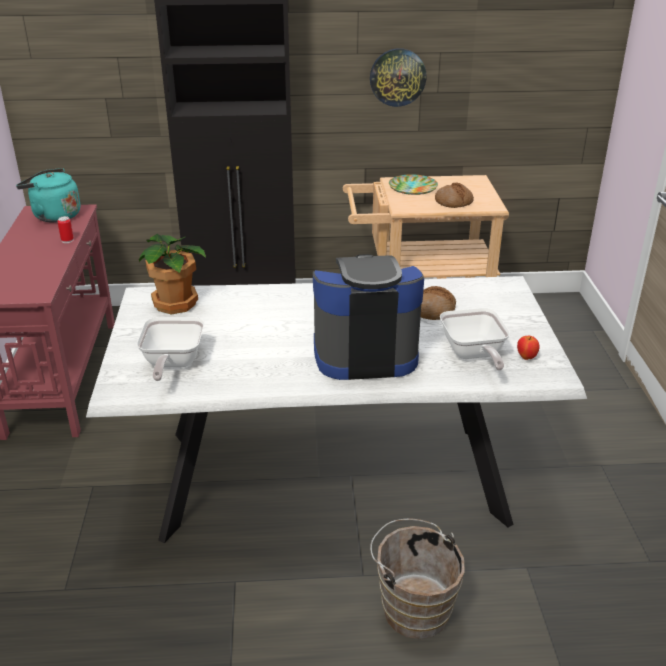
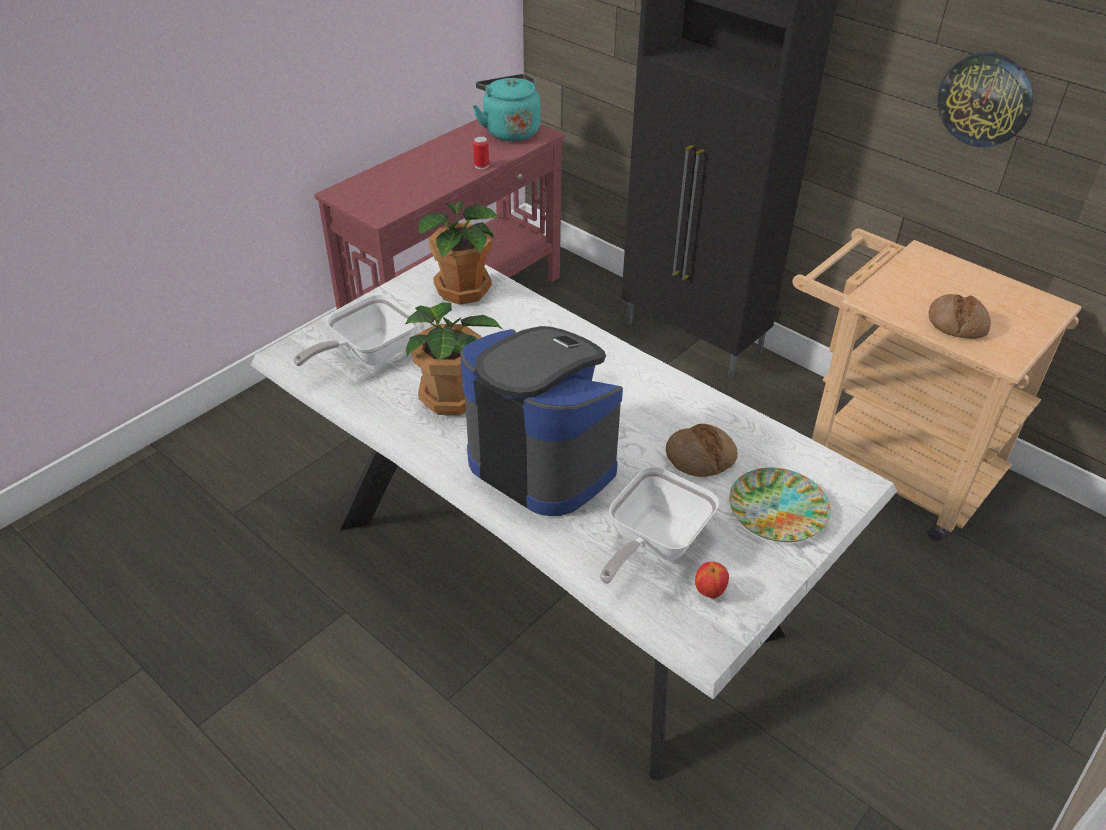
camera: 45 degrees right, 10 degrees up
(262, 354) = (452, 395): none -> potted plant
(412, 188) = (931, 275): plate -> plate (777, 509)
(413, 607) = (448, 770): brown bucket -> none

